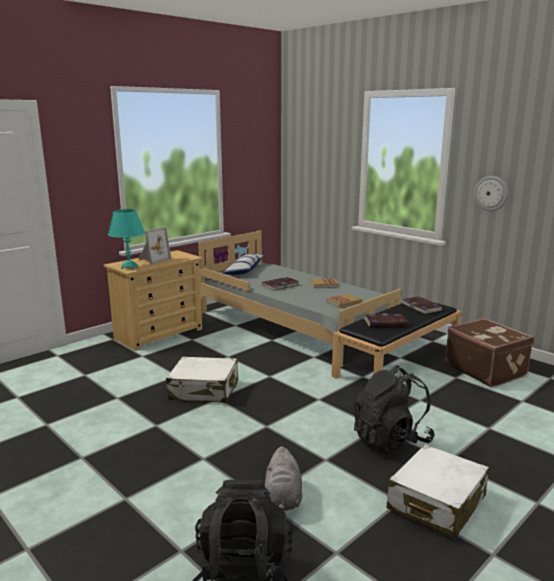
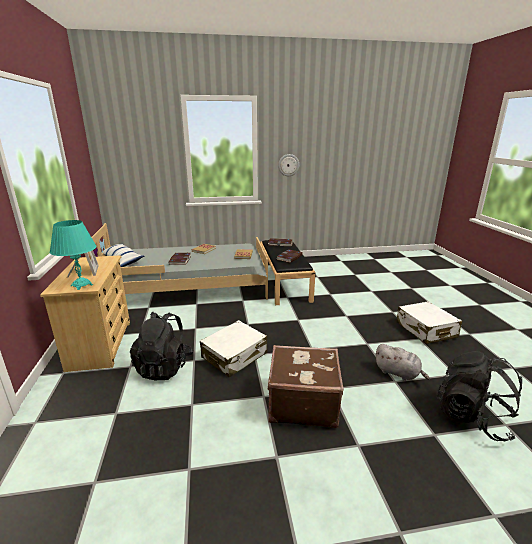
camera: 55 degrees left, 5 degrees up
(391, 440) = (362, 317): black backpack -> black backpack (164, 367)
(485, 370) = (318, 268): brown suitcase -> brown suitcase (302, 402)

